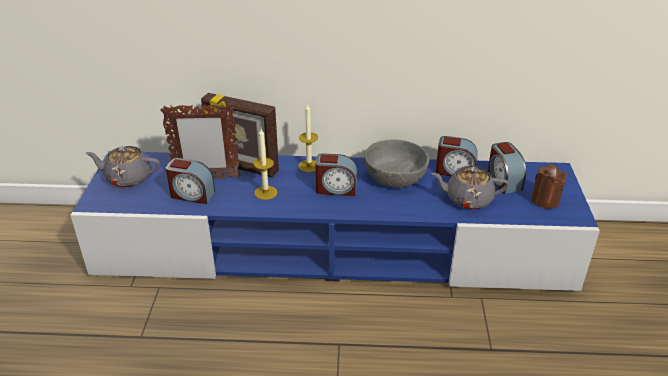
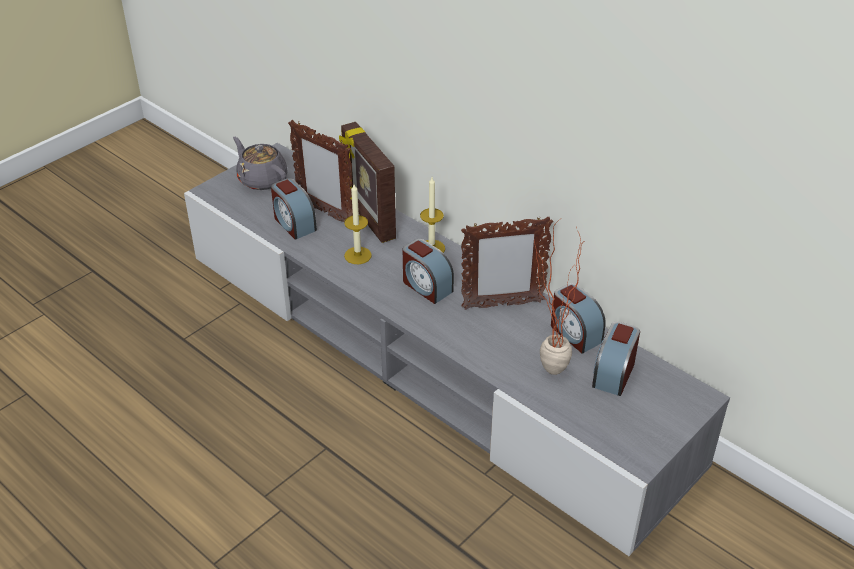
camera: 40 degrees right, 5 degrees up
(335, 249) = (428, 356): blue tv stand -> grey tv stand
(395, 176) = (502, 305): grey bowl -> picture frame
(467, 199) = (543, 371): grey teapot -> potted plant
(545, 200) = (629, 421): brown candle -> none

